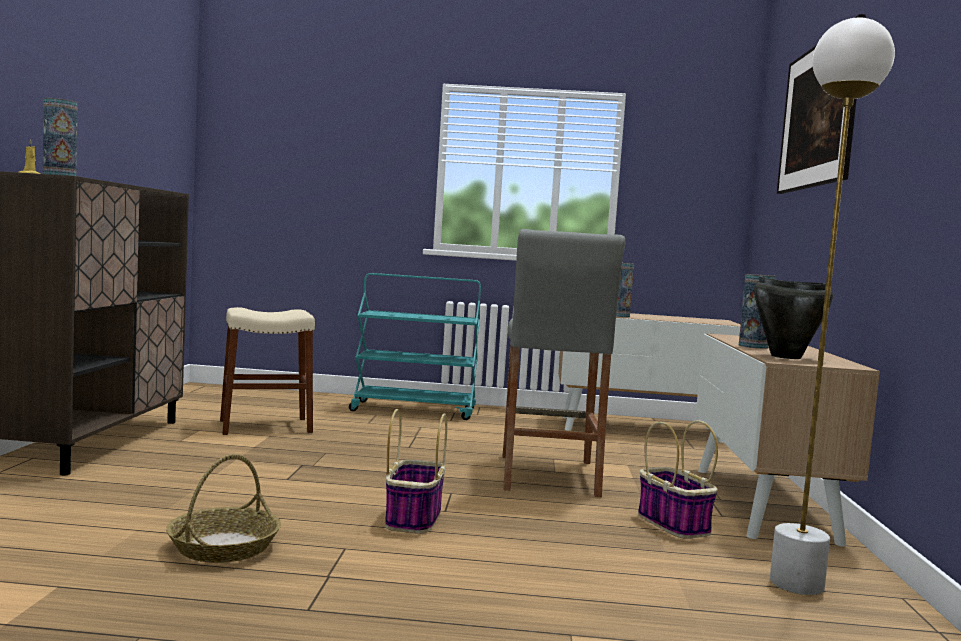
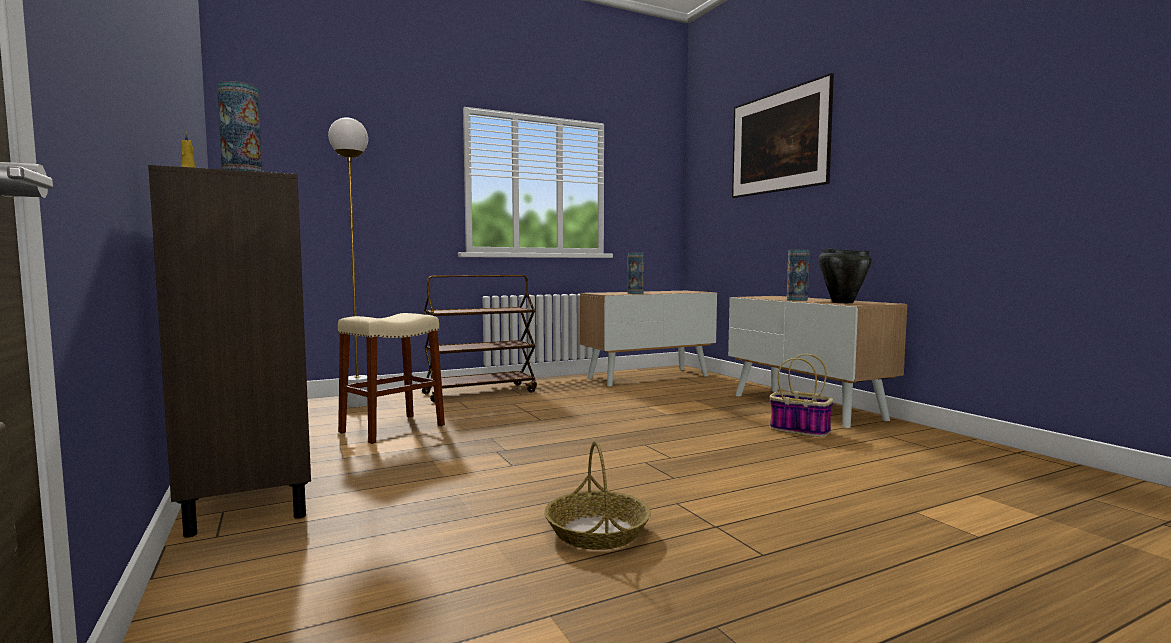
camera: 30 degrees left, 0 degrees up
(413, 518) = (665, 468): basket -> none
(415, 410) = (480, 392): turquoise cart -> brown cart
(548, 475) = (670, 417): grey stool -> none
(797, 584) = (922, 447): white floor lamp -> white floor lamp (358, 404)

